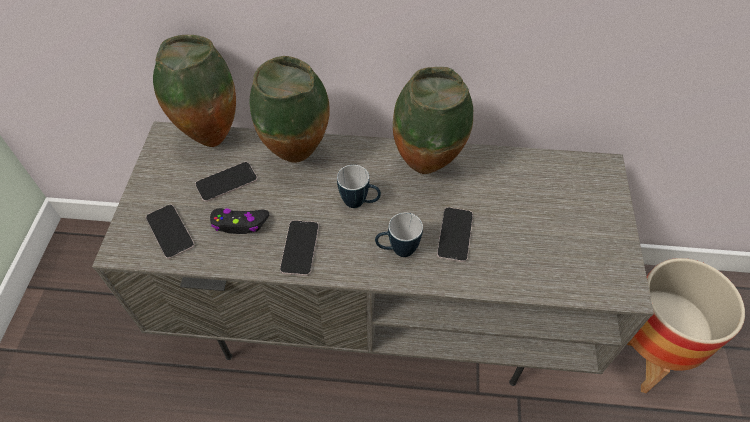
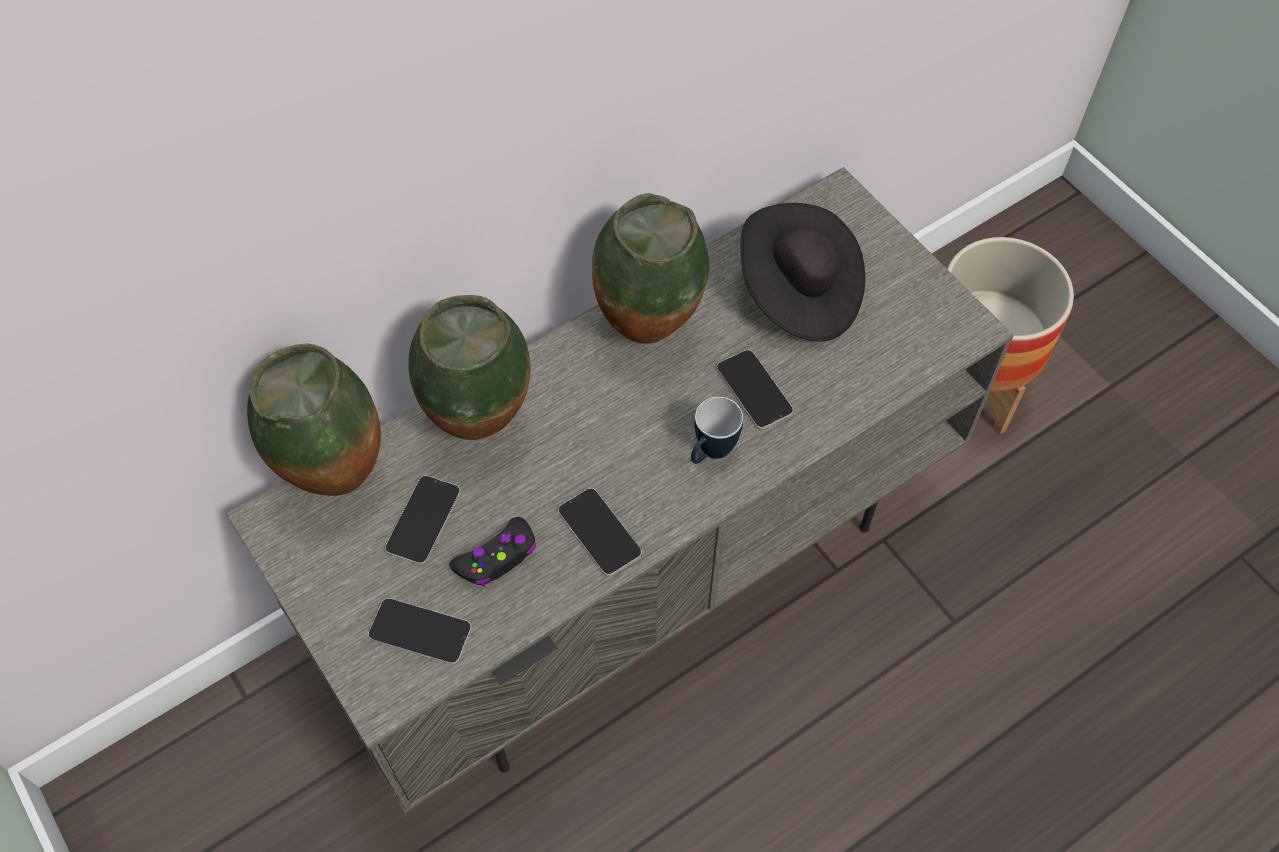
camera: 40 degrees left, 5 degrees up
(360, 203) = (614, 429): mug -> none
(531, 202) = (799, 292): none -> black hat

